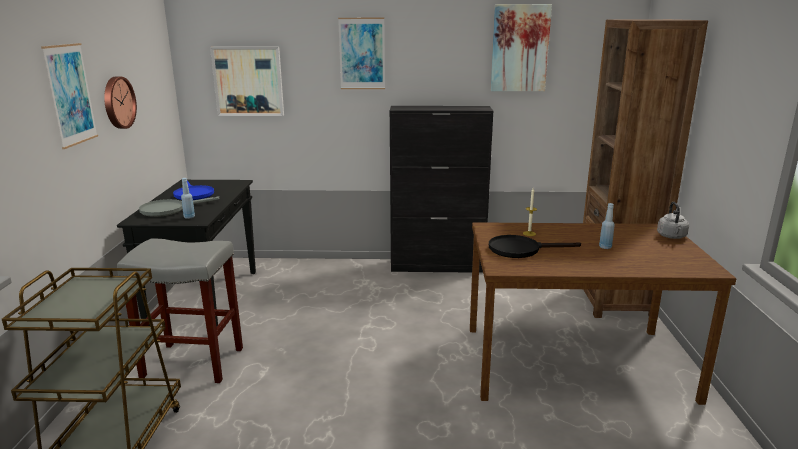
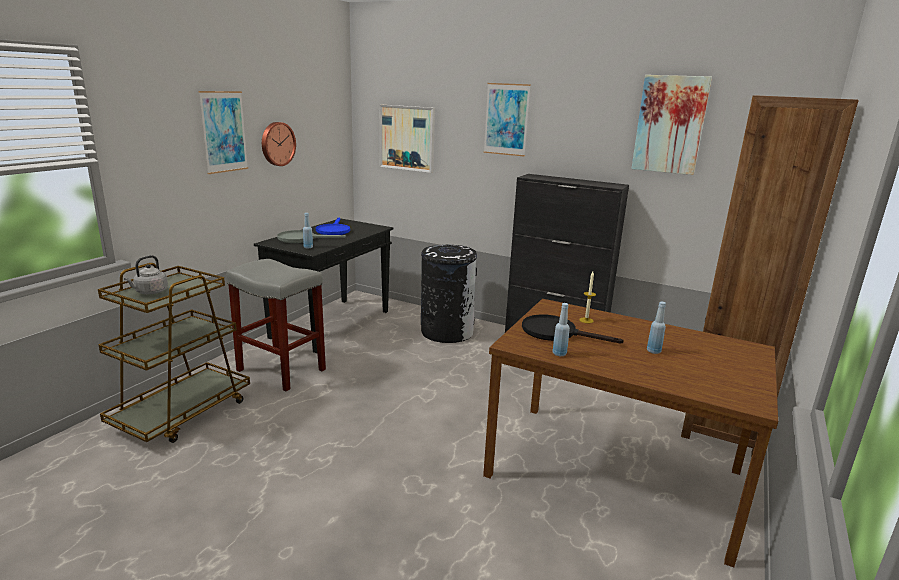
camera: 25 degrees right, 0 degrees up
(332, 278) = (446, 332): none -> black trash can
(545, 267) = (559, 354): none -> blue bottle
(672, 237) = (753, 359): grey kettle -> grey kettle (150, 292)

